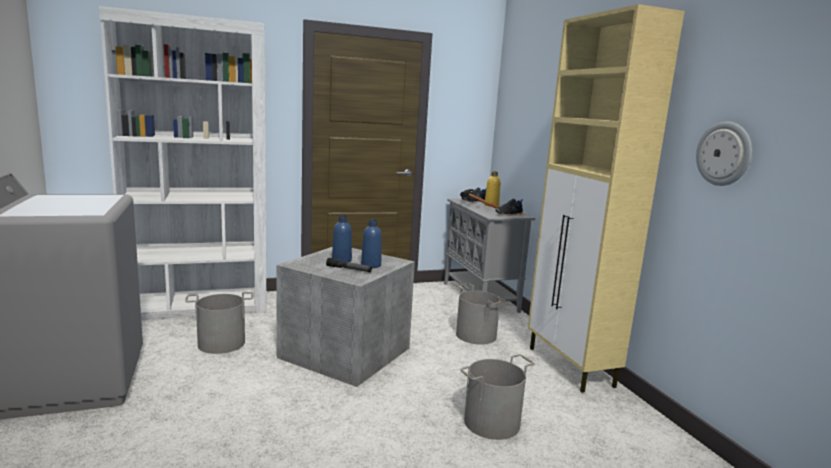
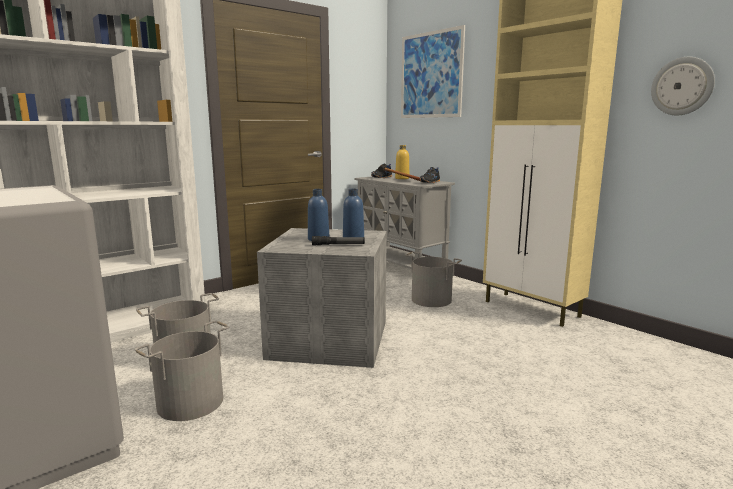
camera: 20 degrees left, 0 degrees up
(492, 423) = (524, 368): grey bucket -> grey bucket (191, 402)
(528, 103) = (431, 75): none -> picture

